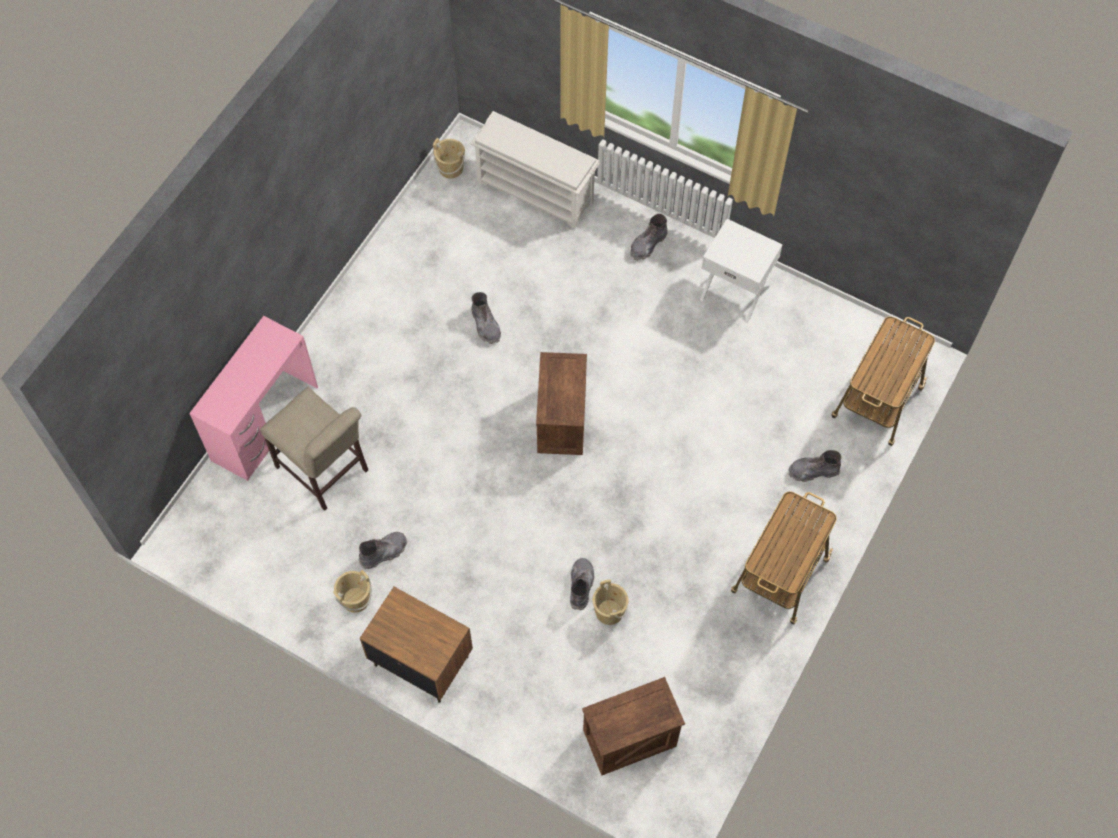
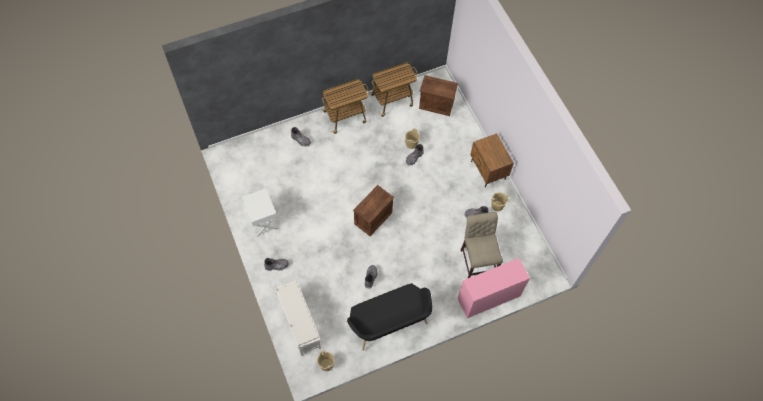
camera: 145 degrees left, 0 degrees up
(398, 277) = (389, 325): none -> black bench
(876, 404) = (256, 146): cart -> cart (392, 100)

